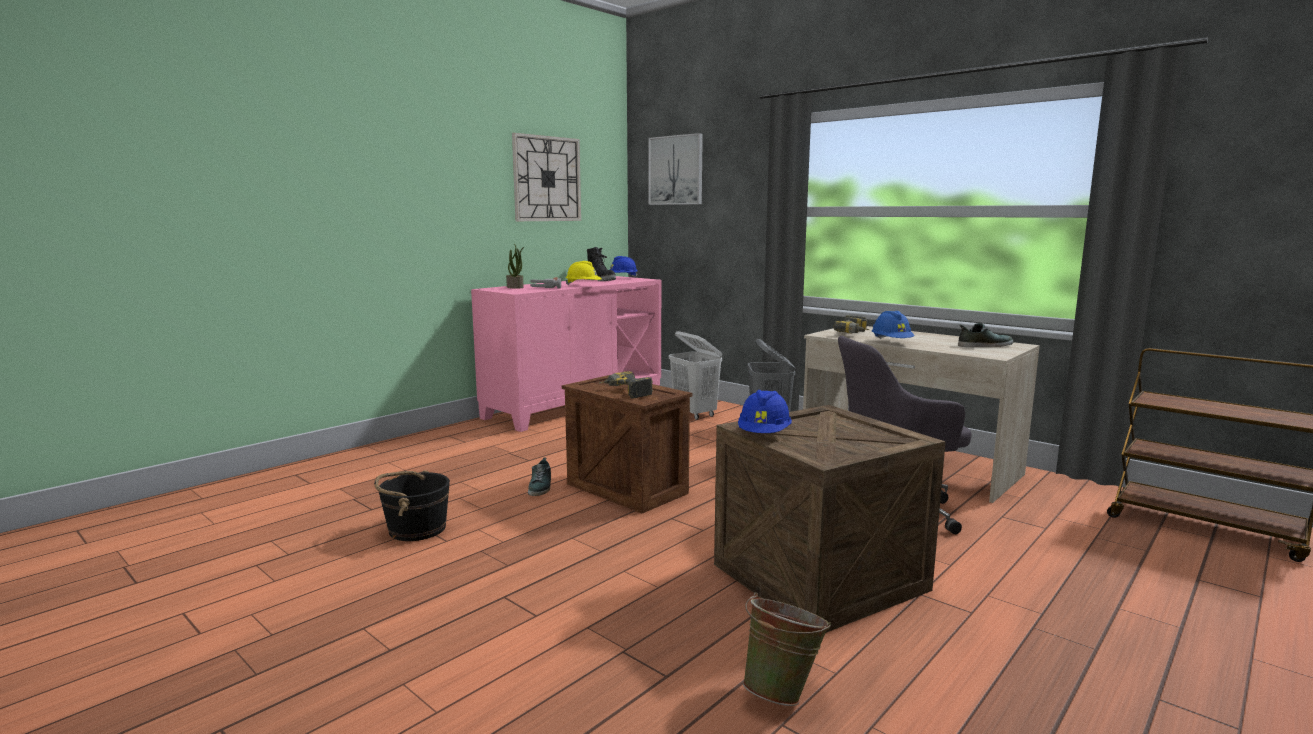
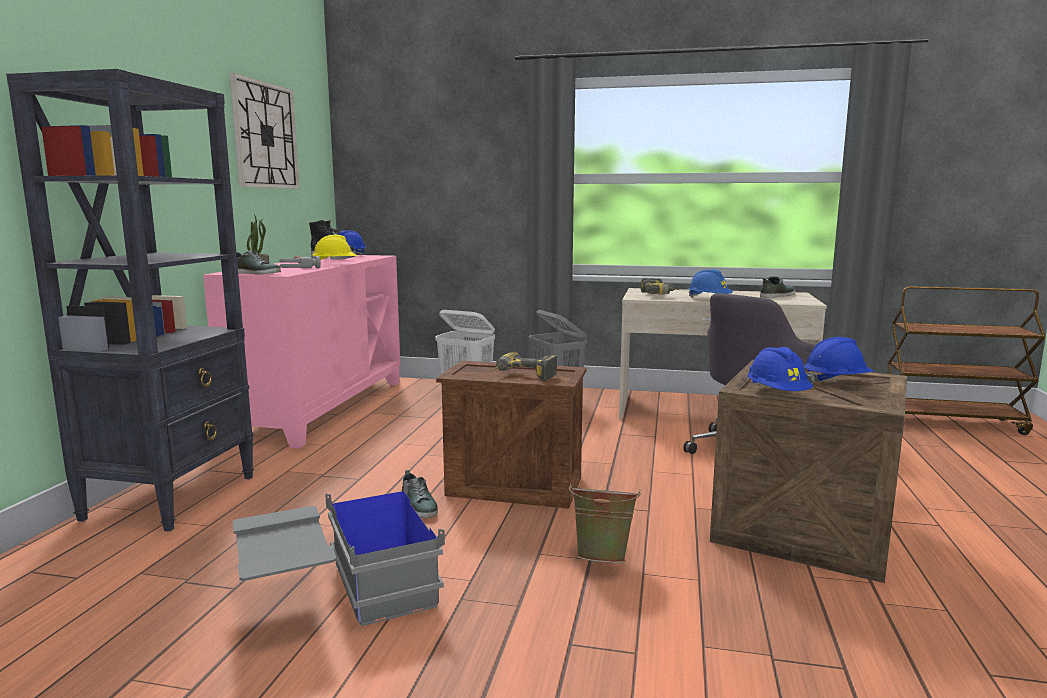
camera: 30 degrees left, 0 degrees up
(409, 448) = (173, 497): none -> black bookcase
(416, 529) = (339, 596): black bucket -> grey storage box
(504, 290) = (257, 273): none -> shoe
(676, 170) = (401, 133): picture -> none
(783, 691) = (943, 643): green bucket -> green bucket (603, 558)
(852, 434) = (836, 381): none -> blue hard hat

